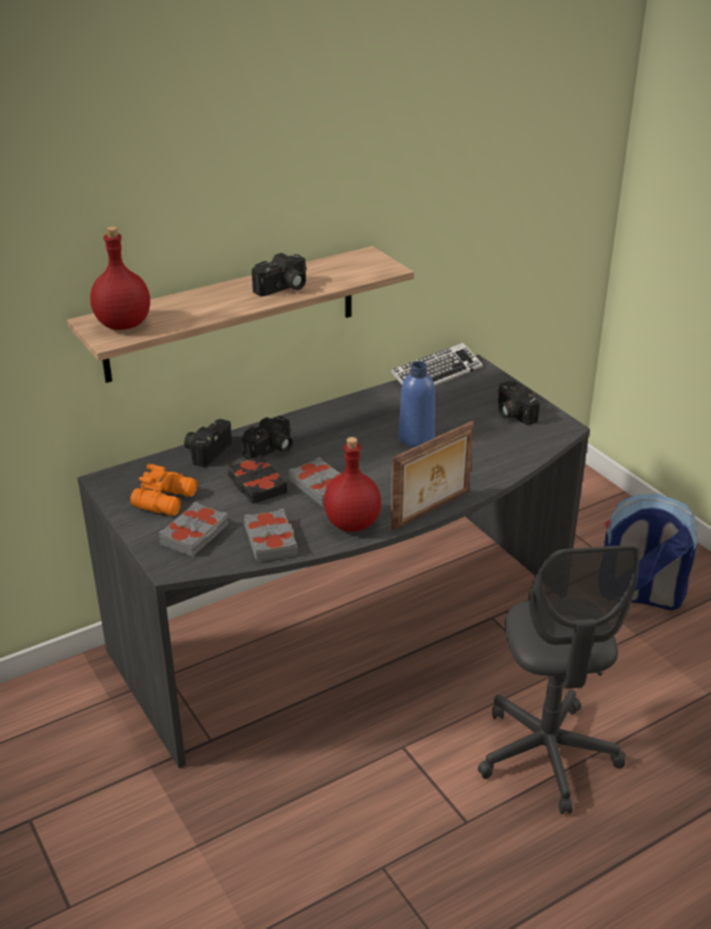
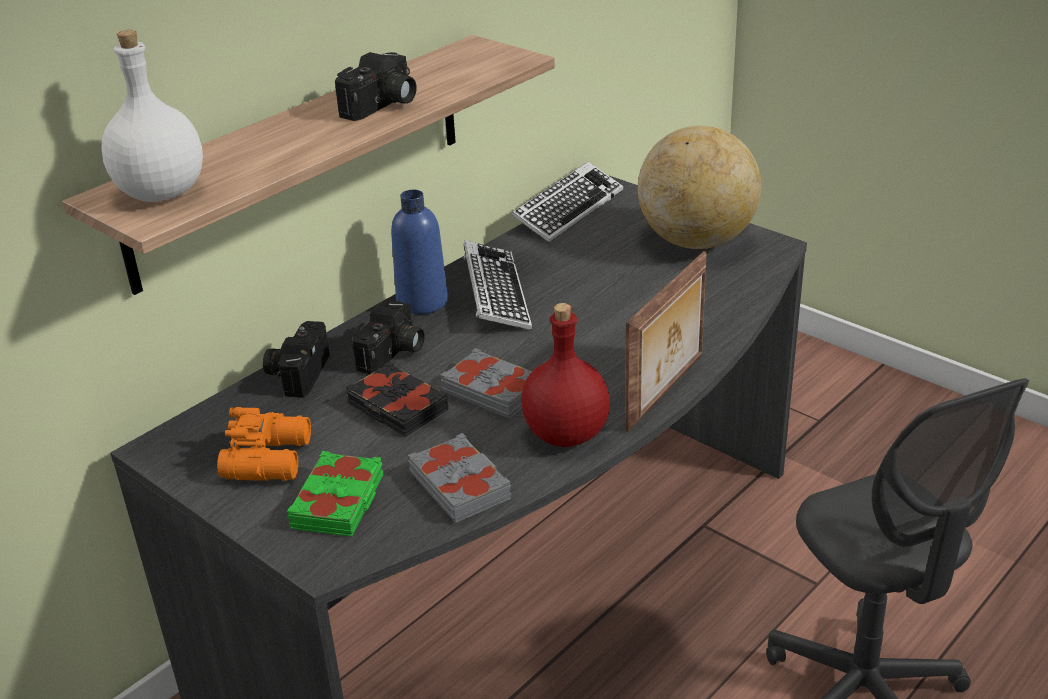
camera: 15 degrees left, 0 degrees up
(124, 324) = (163, 193): red bottle -> white bottle
(195, 534) = (339, 502): grey book -> green book
(356, 424) = (495, 294): none -> keyboard
(416, 438) = (589, 298): blue bottle -> blue bottle (422, 302)
(512, 413) = (697, 241): camera -> globe
(639, 595) = (870, 454): backpack -> none

